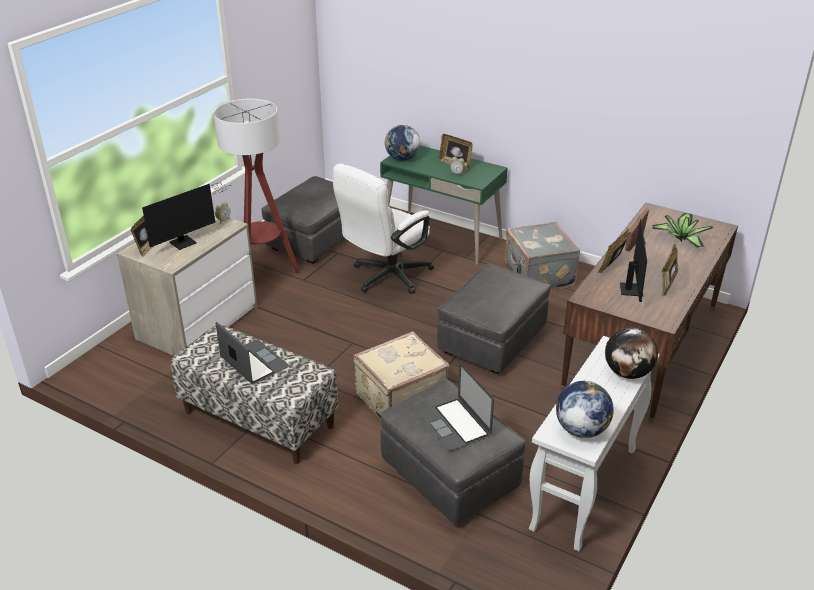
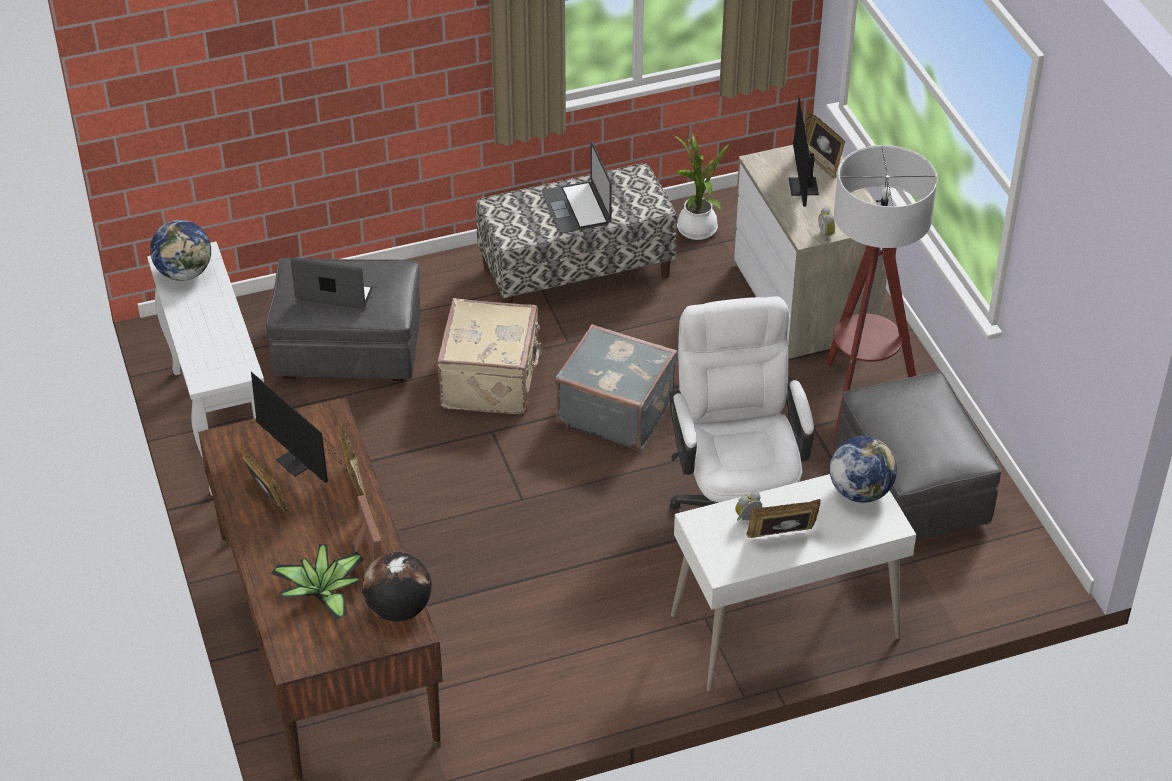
camera: 130 degrees right, 10 degrees up
(164, 391) = (696, 231): none -> potted plant
(254, 362) = (576, 207): laptop -> laptop turned 75 degrees clockwise
(441, 238) = (785, 627): green desk -> white desk
(492, 341) = (496, 514): grey ottoman -> none
(538, 275) = (577, 662): grey suitcase -> grey suitcase (616, 410)
(628, 373) = (198, 352): globe -> globe (398, 609)

